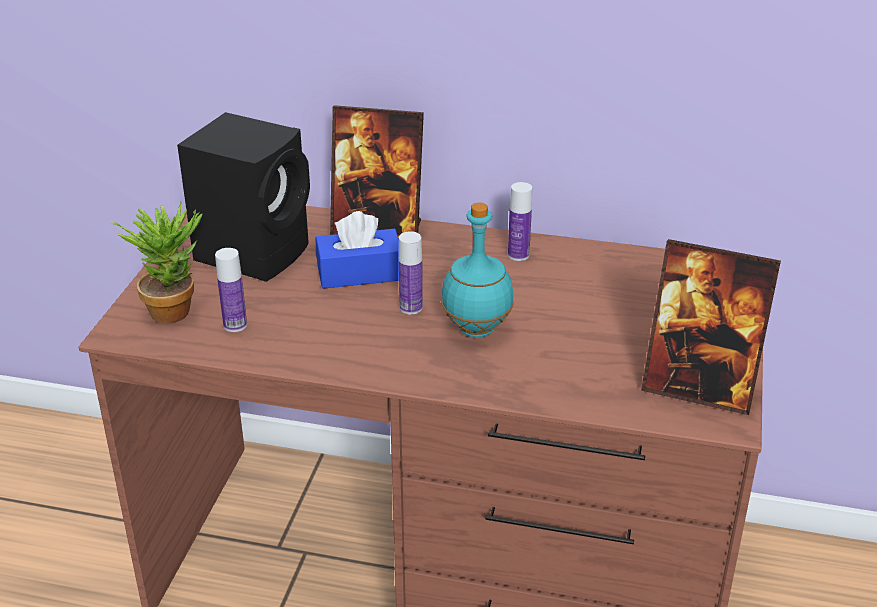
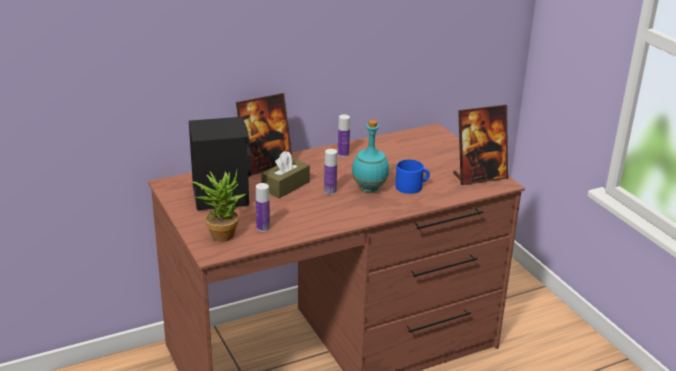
camera: 40 degrees left, 5 degrees down
(359, 273) = (285, 186): blue tissue box -> brown tissue box
(550, 355) = (412, 186): none -> blue mug

